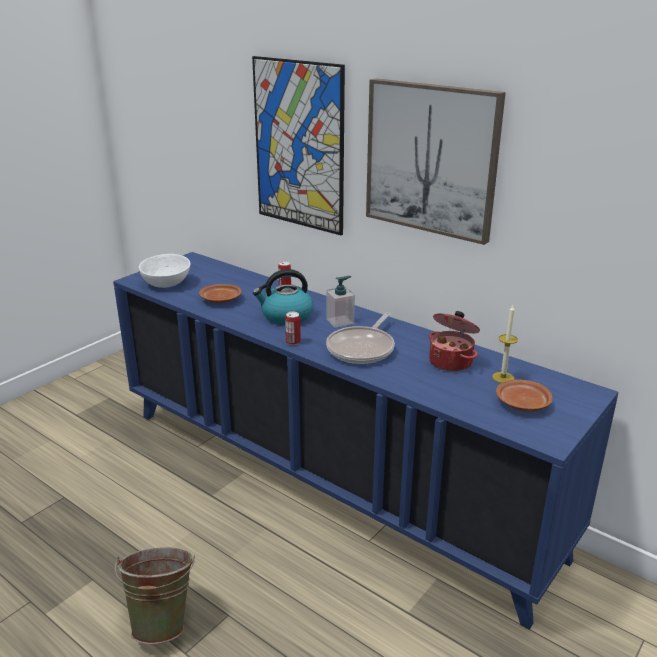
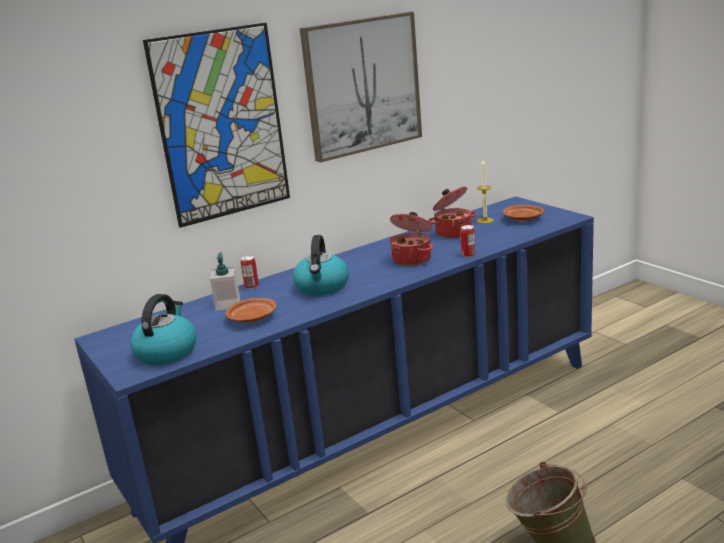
camera: 70 degrees left, 5 degrees down
(166, 283) = (167, 352): white bowl -> kettle
(293, 342) = (382, 285): can -> can (468, 255)
(340, 321) = (352, 265): soap dispenser -> soap dispenser (228, 304)
(362, 348) = (412, 259): frying pan -> cooking pot

